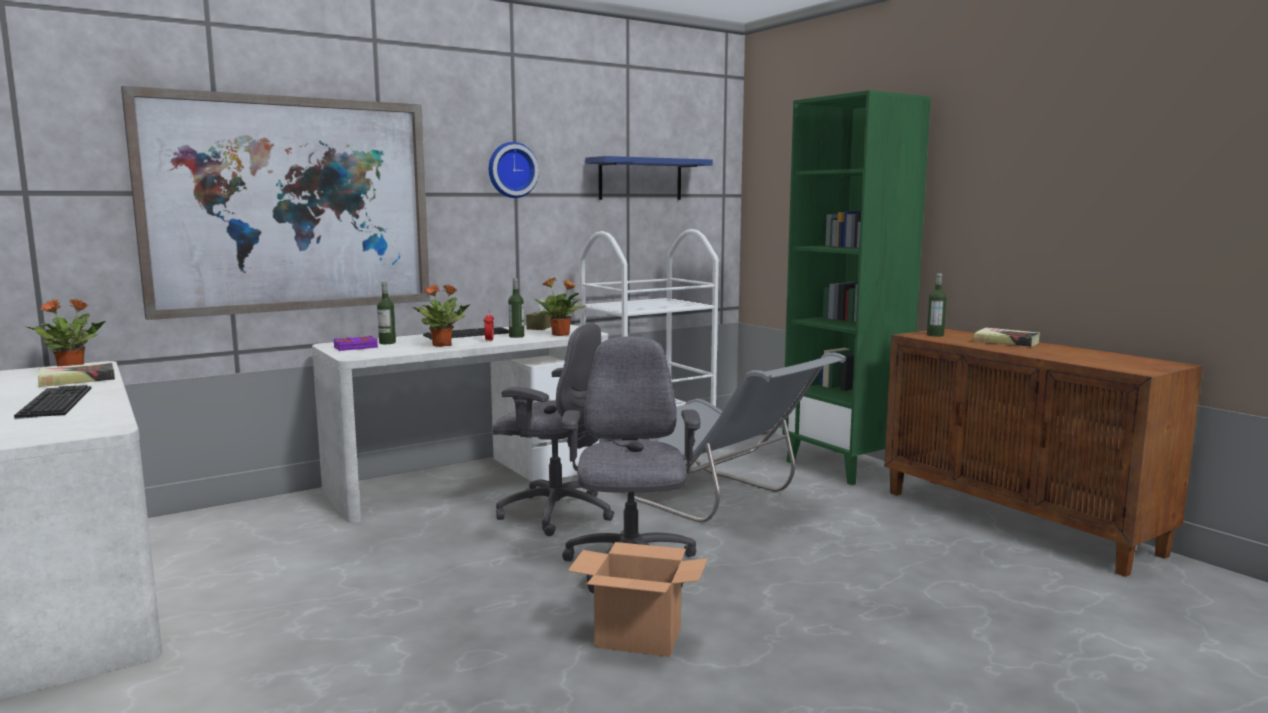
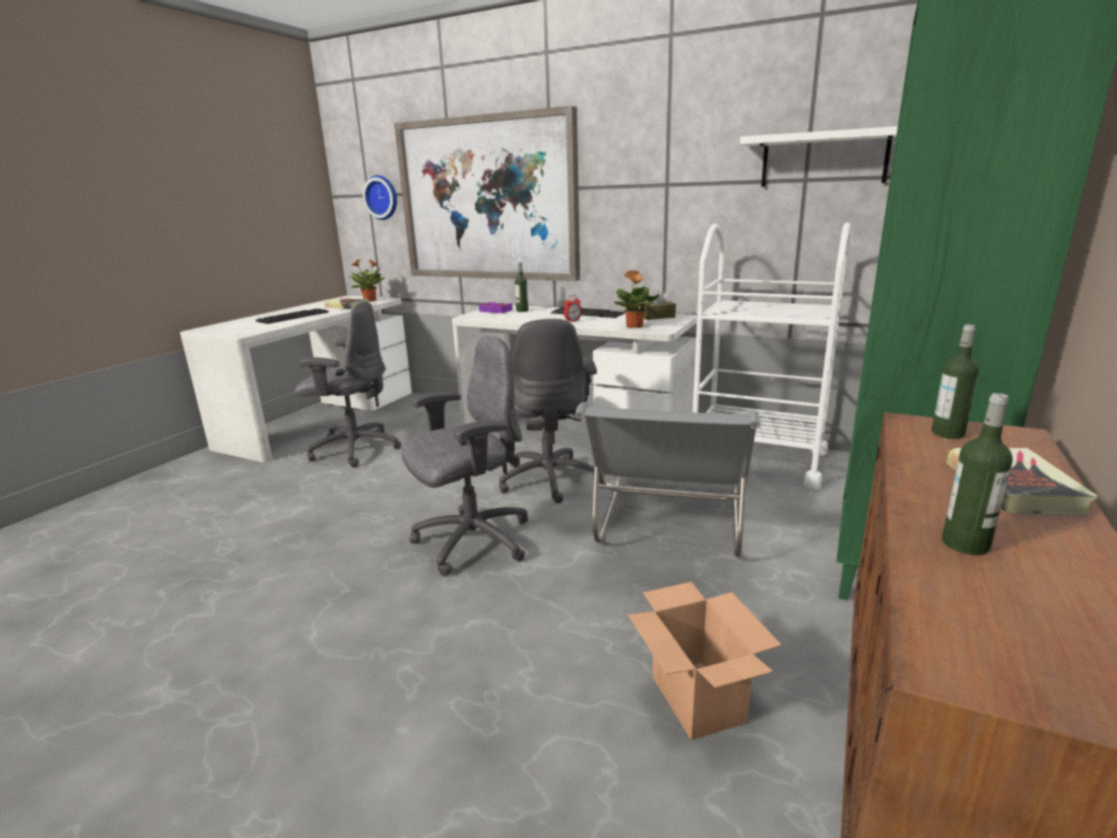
camera: 60 degrees right, 10 degrees up
(260, 588) = (354, 449): none -> grey office chair
(443, 345) = (534, 319): potted plant -> none
(511, 170) = (661, 160): wall clock -> wall clock (382, 197)
(516, 336) = (603, 321): bottle -> bottle (965, 544)
(637, 638) = (344, 586): cardboard box -> cardboard box (696, 698)
(640, 179) = (823, 159): blue shelf -> white shelf

